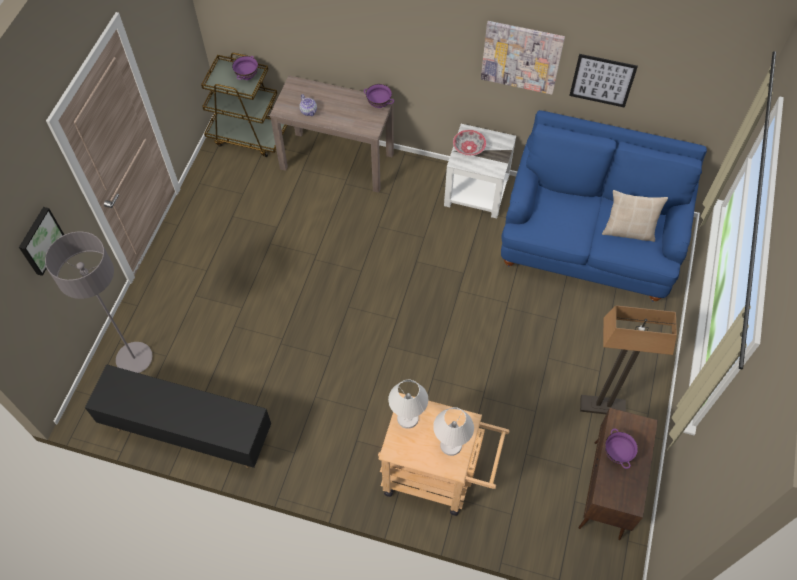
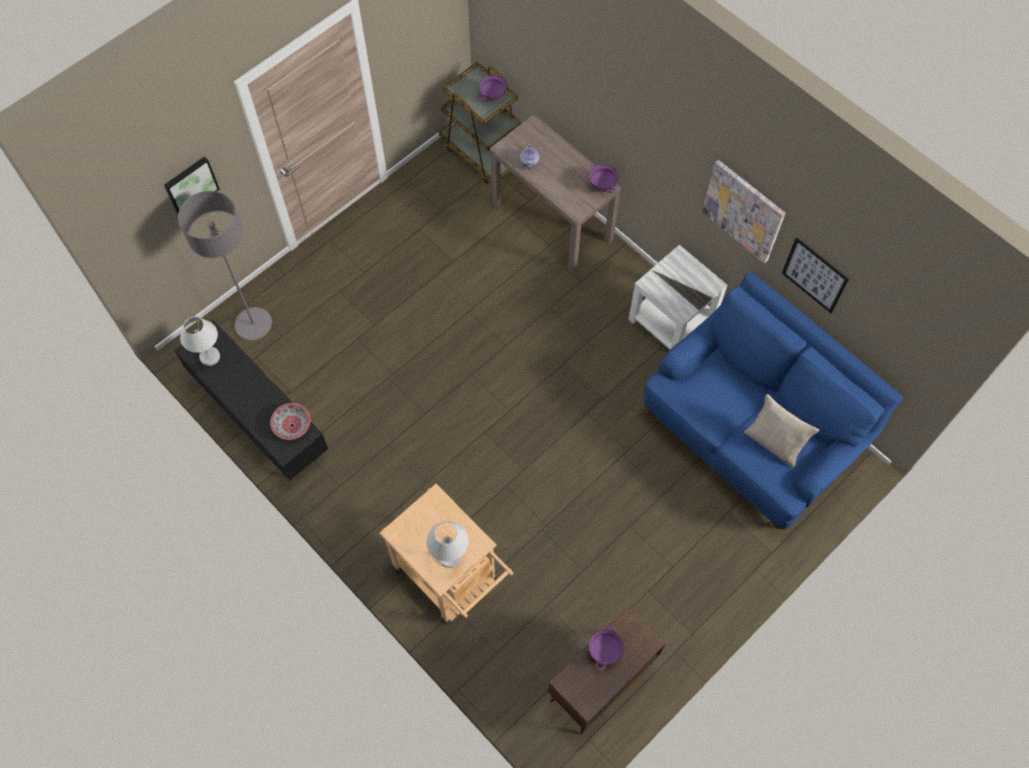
camera: 30 degrees right, 5 degrees up
(407, 418) = (427, 510): white table lamp -> white table lamp (210, 356)
(468, 148) = (670, 274): bowl -> bowl (292, 425)
(602, 406) = (651, 602): floor lamp -> none

